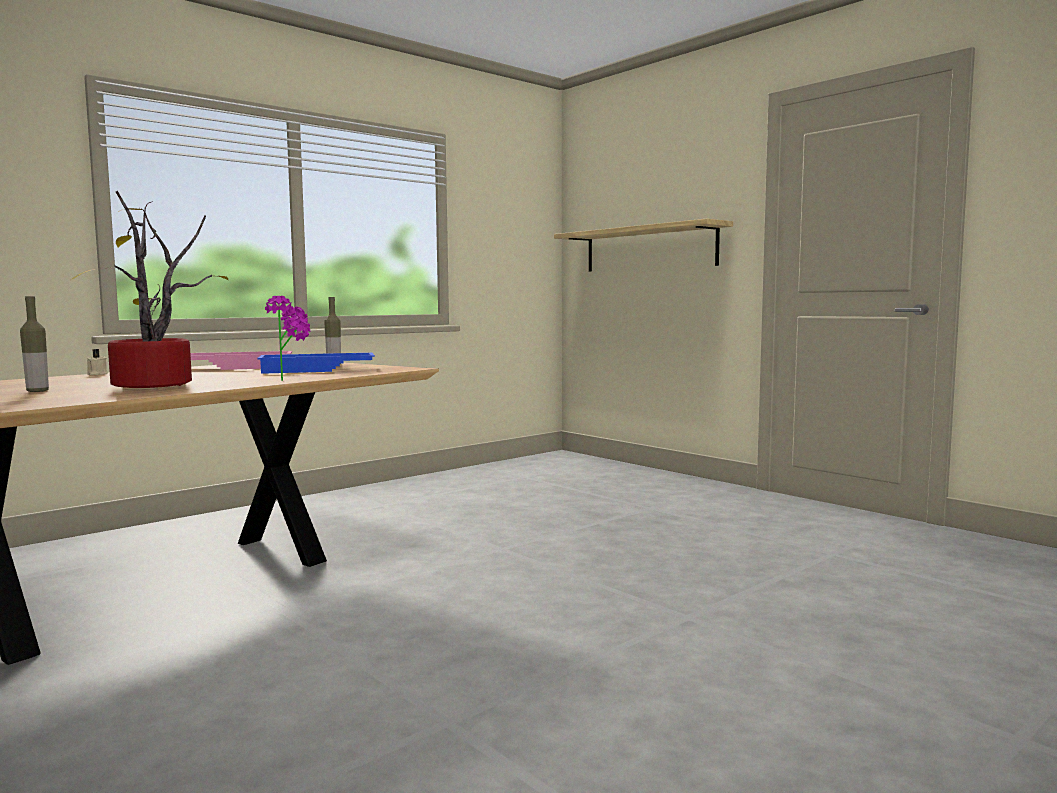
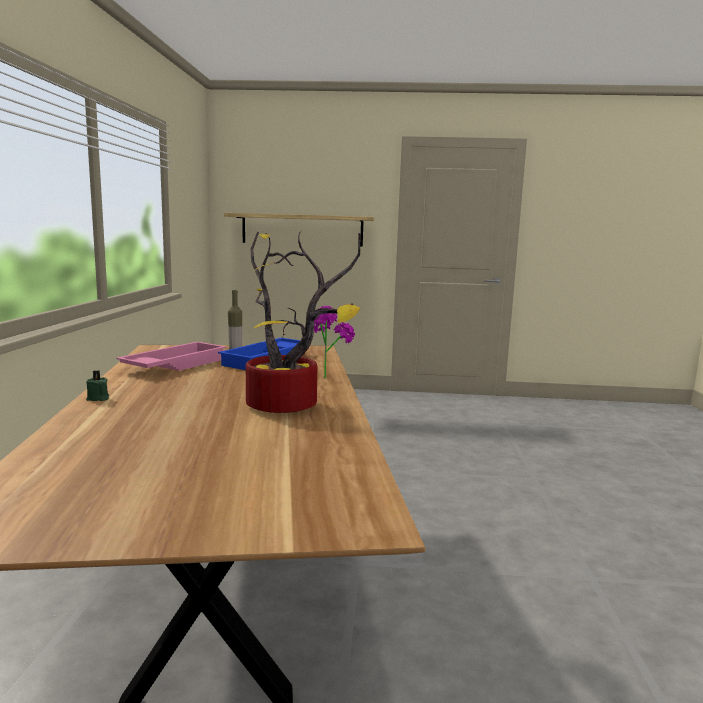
camera: 45 degrees left, 5 degrees up
(37, 391) = (221, 434): bottle -> none
(96, 374) = (98, 398): beige candle -> green candle

